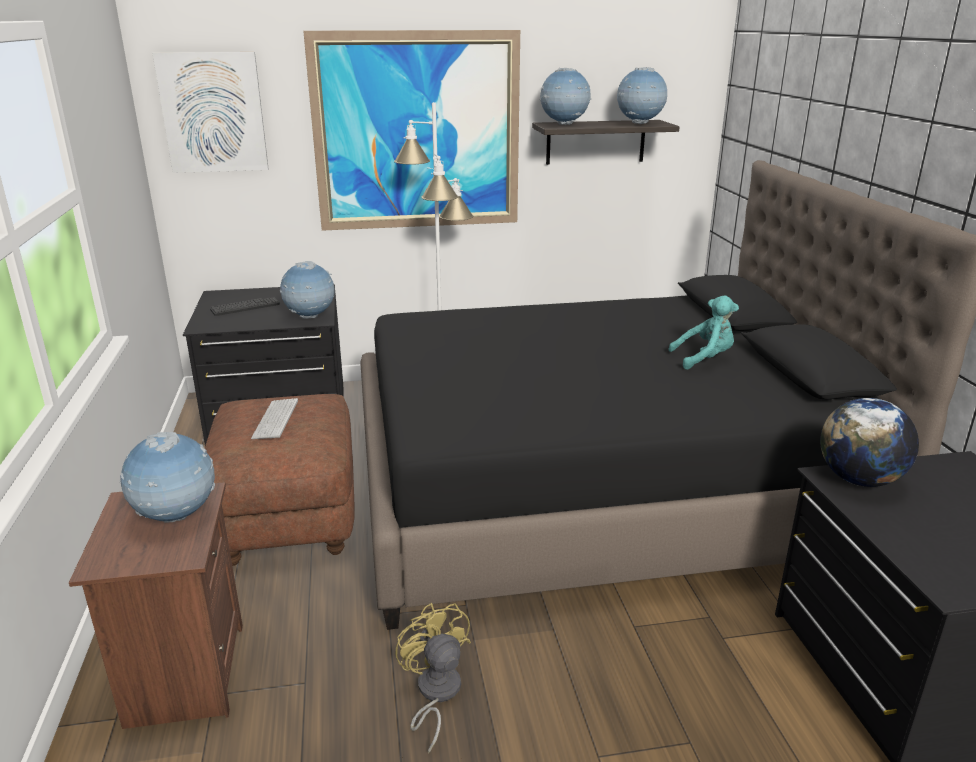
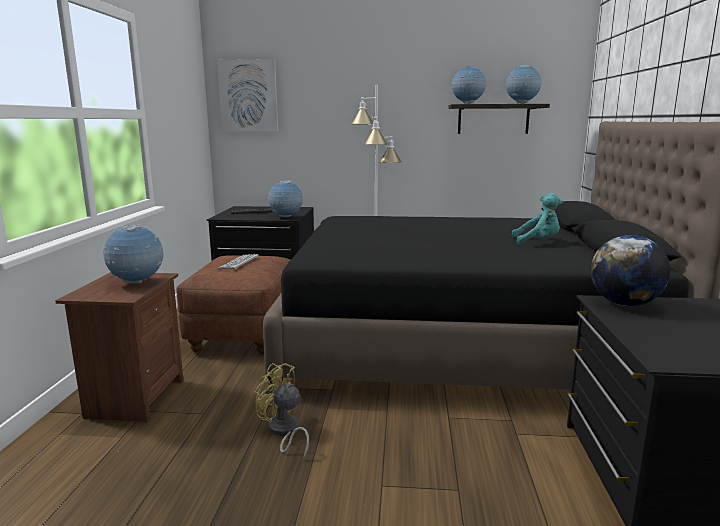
camera: 15 degrees right, 10 degrees down
(417, 133) = (371, 110): picture -> none
(435, 694) = (284, 432): yellow fan -> yellow fan turned 45 degrees counterclockwise

